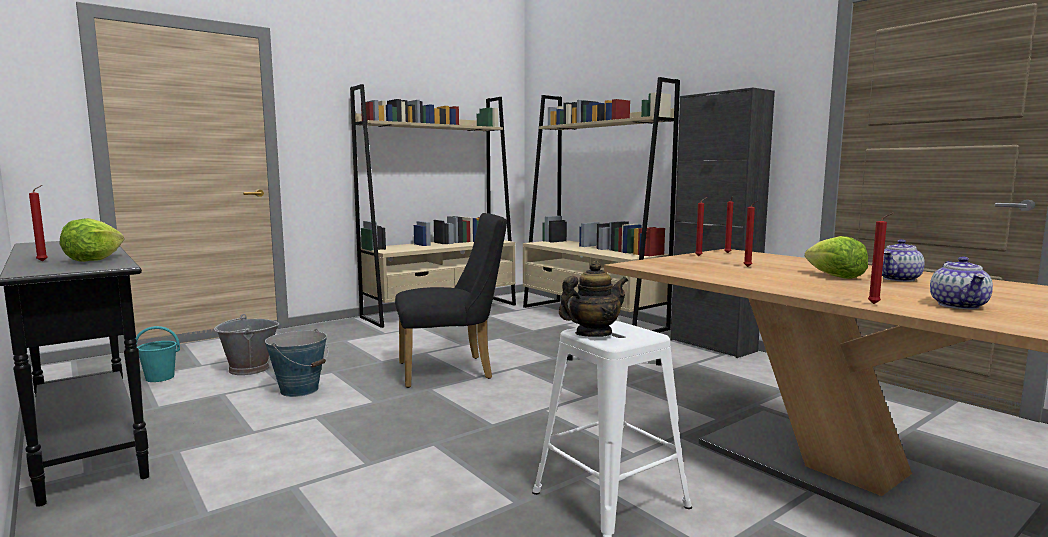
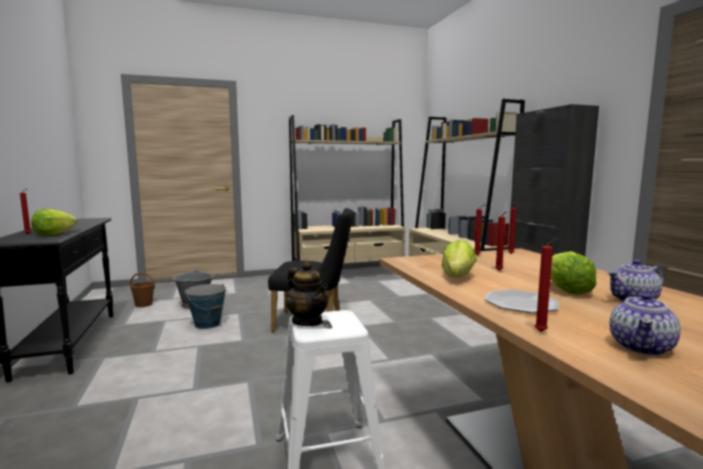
camera: 20 degrees right, 0 degrees up
(160, 378) = (144, 304): turquoise bucket -> brown bucket
(593, 334) = (307, 321): teapot -> teapot turned 60 degrees clockwise
(722, 274) = (457, 277): none -> lettuce
(819, 288) = (520, 303): none -> plate

